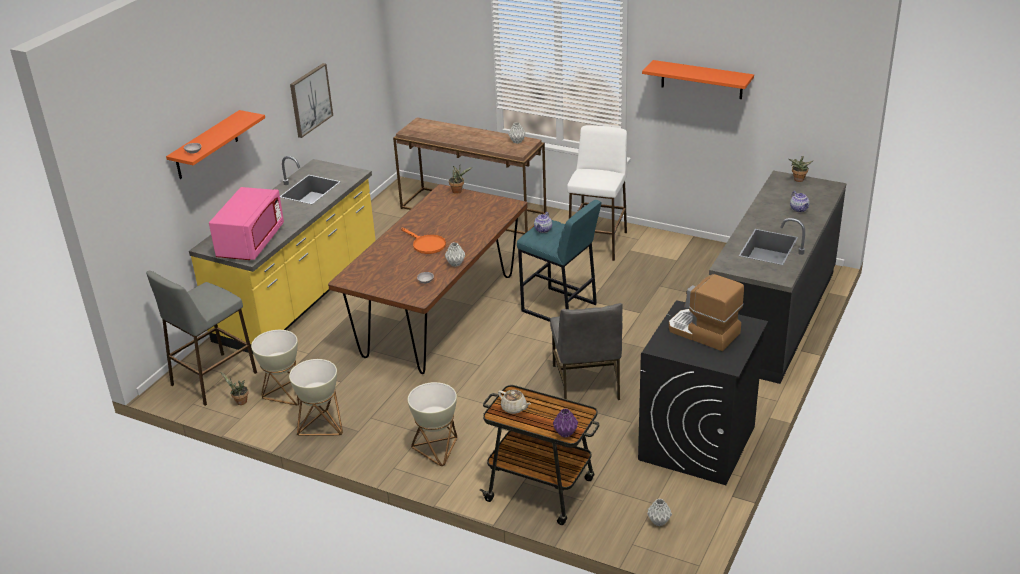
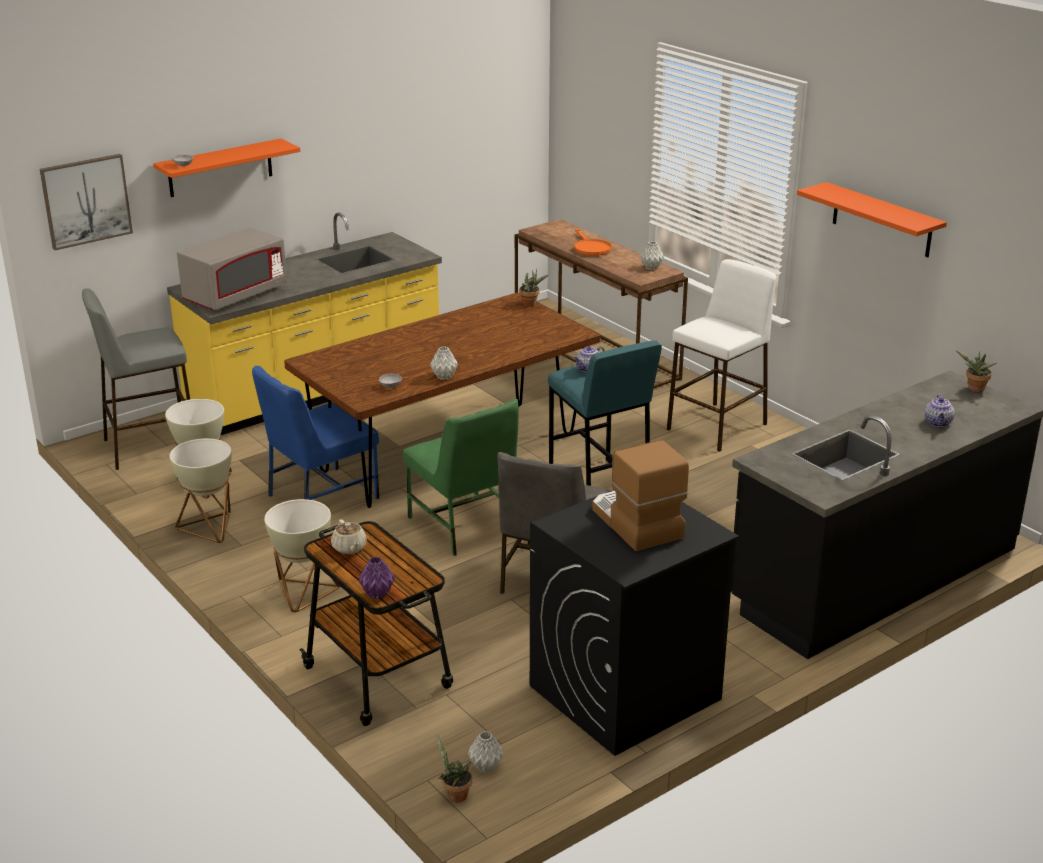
camera: 25 degrees right, 5 degrees down
(239, 402) = (152, 477): potted plant -> potted plant (455, 795)
(251, 243) = (235, 295): pink microwave -> grey microwave
(310, 100) = (403, 157): picture -> picture (86, 201)
(380, 376) = (320, 496): none -> blue chair
(426, 245) = (433, 349): orange frying pan -> orange frying pan (590, 248)
(499, 366) = (464, 526): none -> green chair

